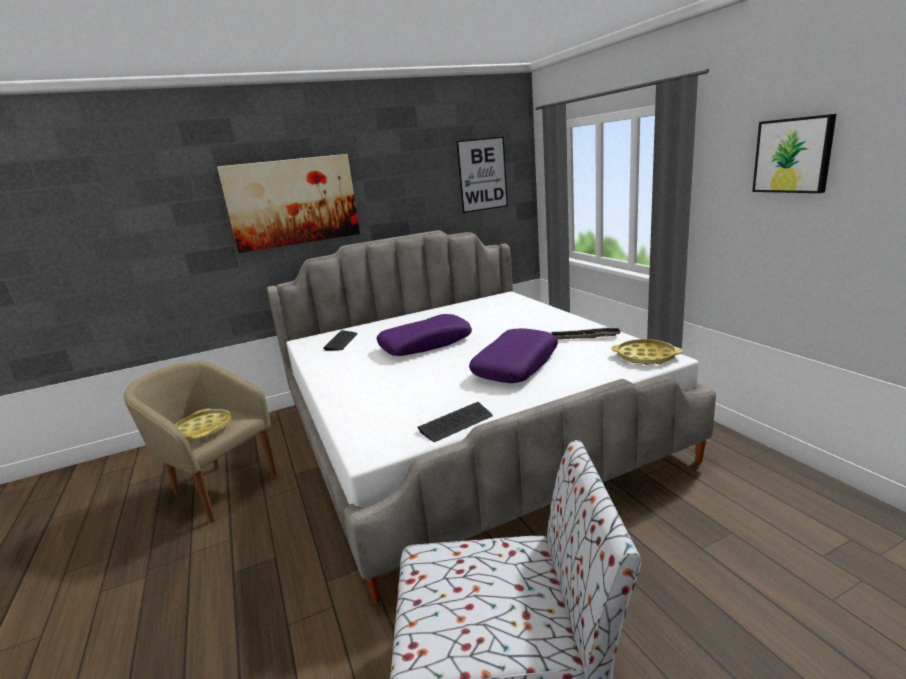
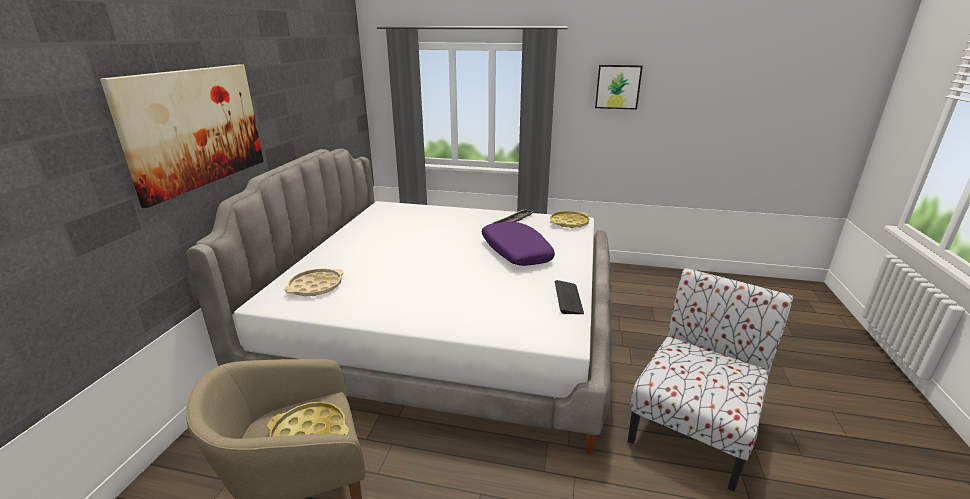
camera: 55 degrees left, 5 degrees up
(341, 341) = (316, 287): keyboard -> beige tray
(425, 344) = (411, 260): purple pillow -> none
(482, 174) = (337, 89): picture -> none

